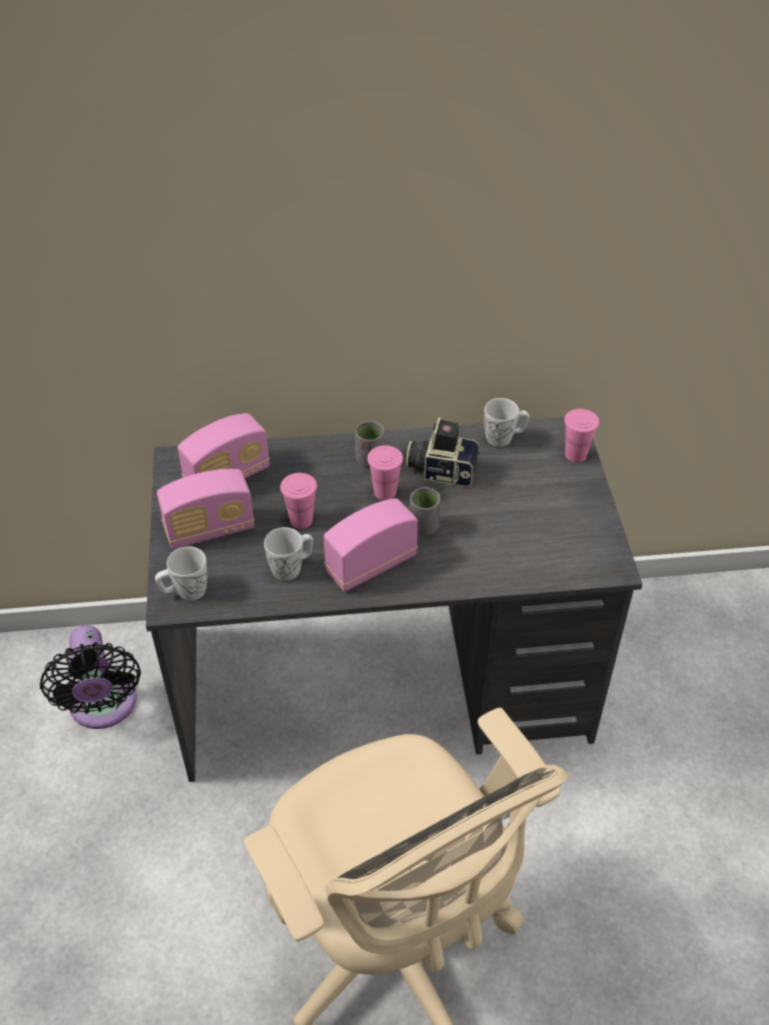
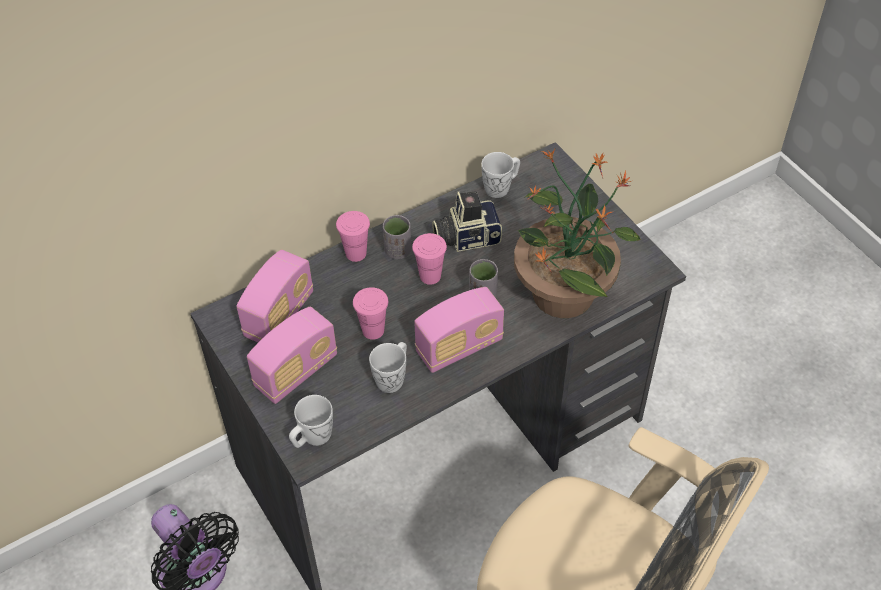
camera: 25 degrees left, 5 degrees up
(371, 564) = (459, 347): radio -> radio turned 150 degrees counterclockwise
(505, 553) = (564, 292): none -> potted plant
(575, 455) = (569, 181): pink cup -> pink cup (356, 253)

